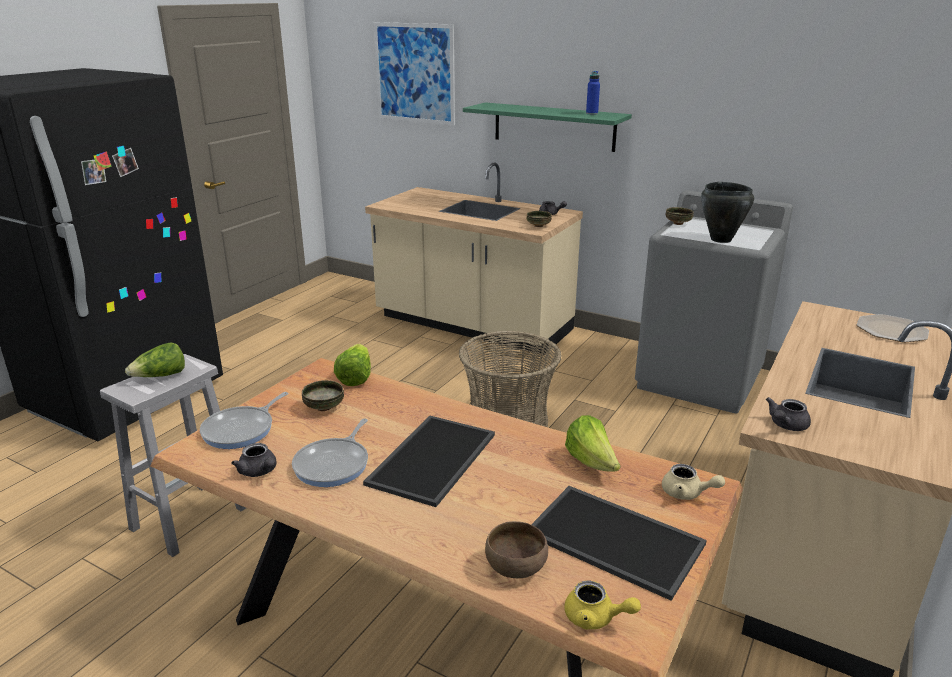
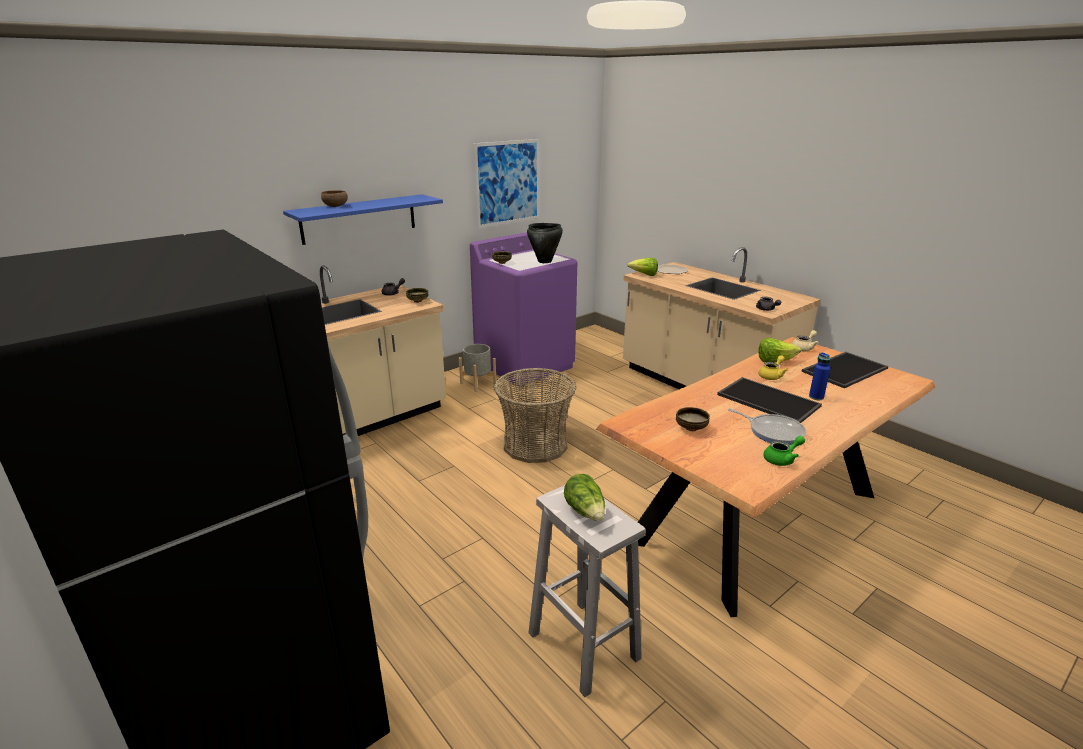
camera: 70 degrees left, 0 degrees up
(241, 430) = (719, 464): frying pan -> none
(259, 472) = (782, 459): grey teapot -> green teapot
(355, 377) = (645, 412): lettuce -> lettuce (644, 275)
(414, 73) = (180, 195): picture -> picture (507, 183)
(516, 566) = (871, 394): brown bowl -> brown bowl (335, 206)
(554, 126) = (359, 219): green shelf -> blue shelf
(592, 113) = (405, 199): blue bottle -> blue bottle (816, 397)
(596, 618) = (904, 385): yellow teapot -> yellow teapot (771, 376)
(616, 362) = (478, 384): none -> grey planter
(700, 379) = (525, 365): grey washing machine -> purple washing machine

